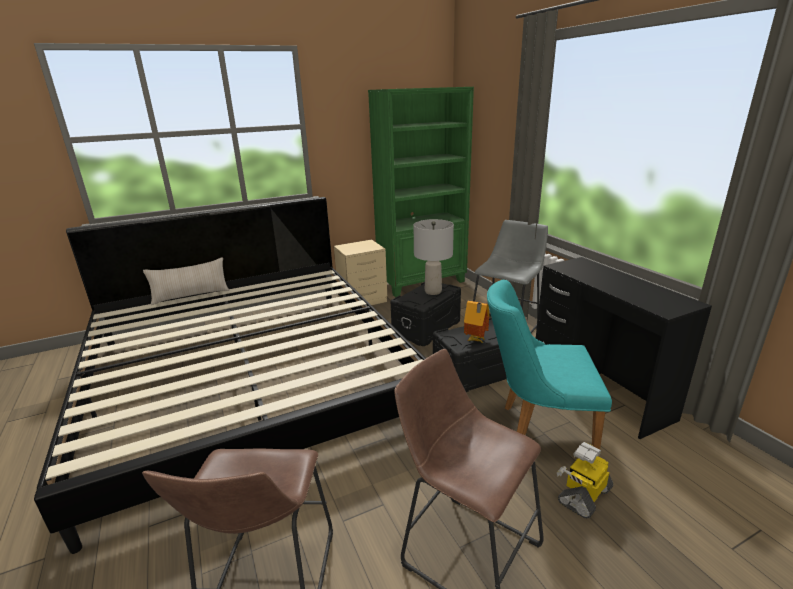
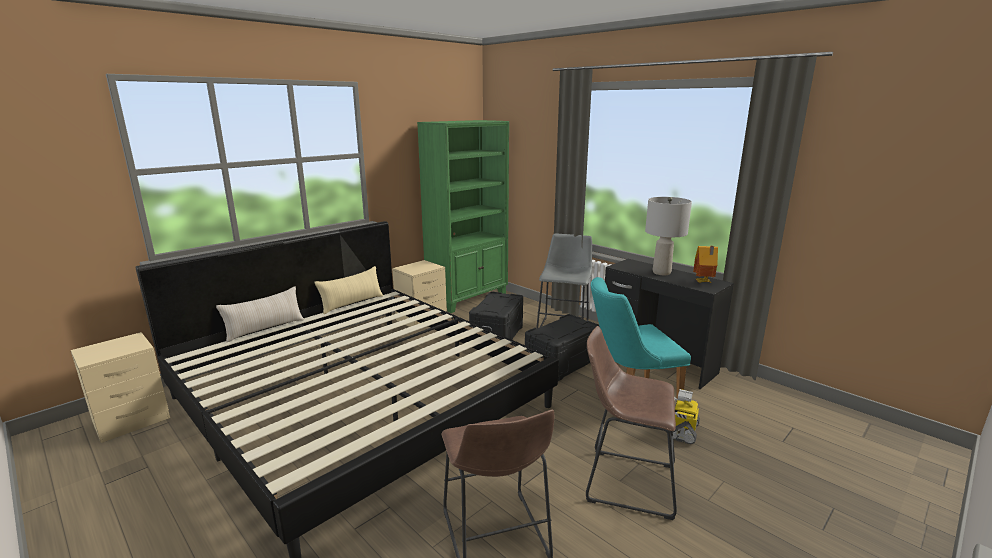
camera: 20 degrees left, 5 degrees down
(69, 365) = (133, 420): none -> beige nightstand
(283, 278) = (352, 303): none -> beige pillow
(433, 291) = (501, 301): grey table lamp -> grey table lamp (662, 272)
(475, 340) = (563, 334): toy house -> toy house (703, 282)

